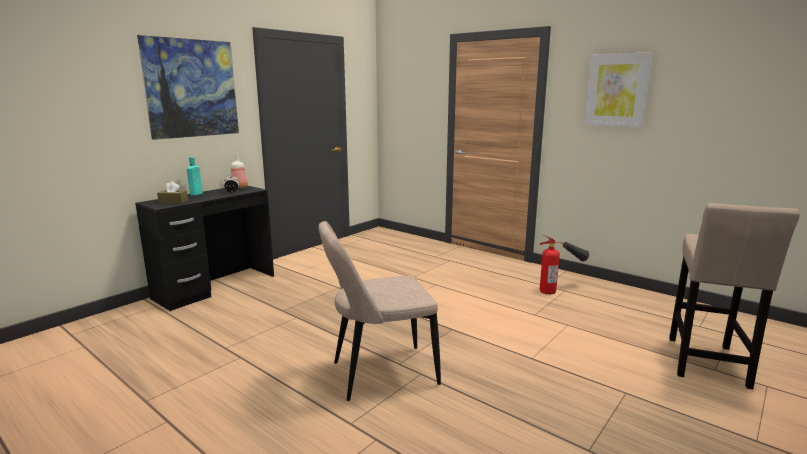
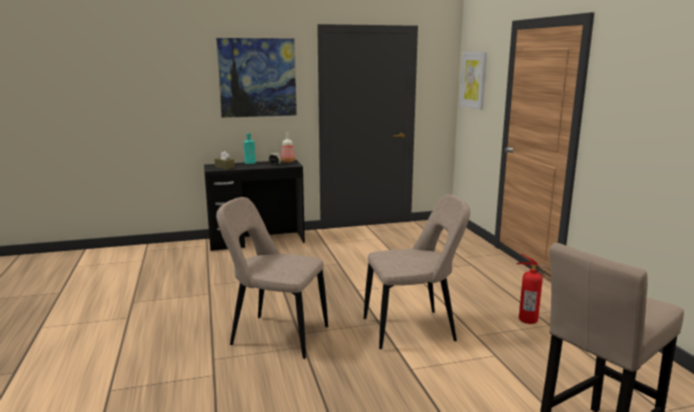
camera: 35 degrees right, 0 degrees up
(485, 325) = (413, 329): none -> beige chair
(616, 90) = (648, 93): picture -> picture (473, 80)

